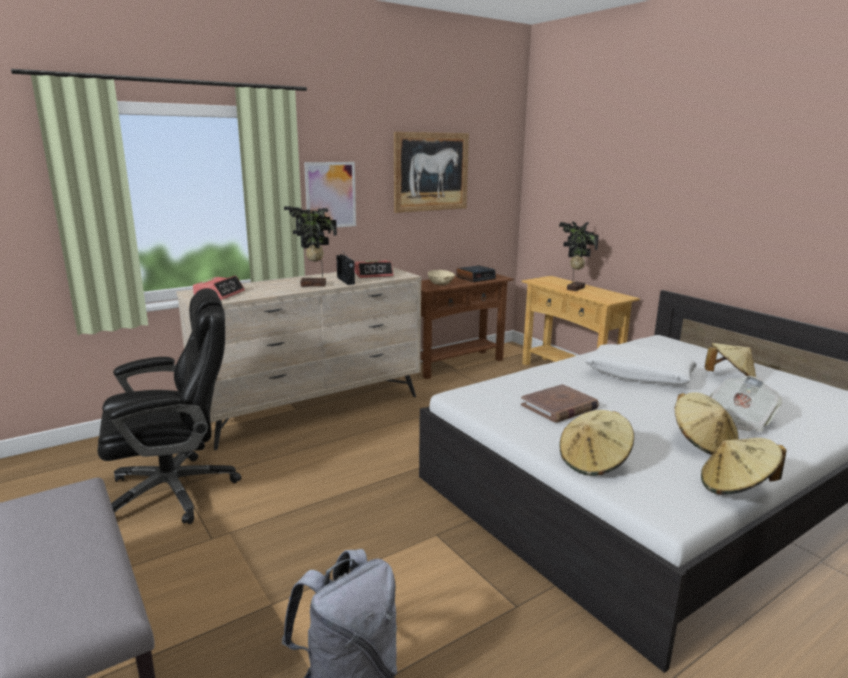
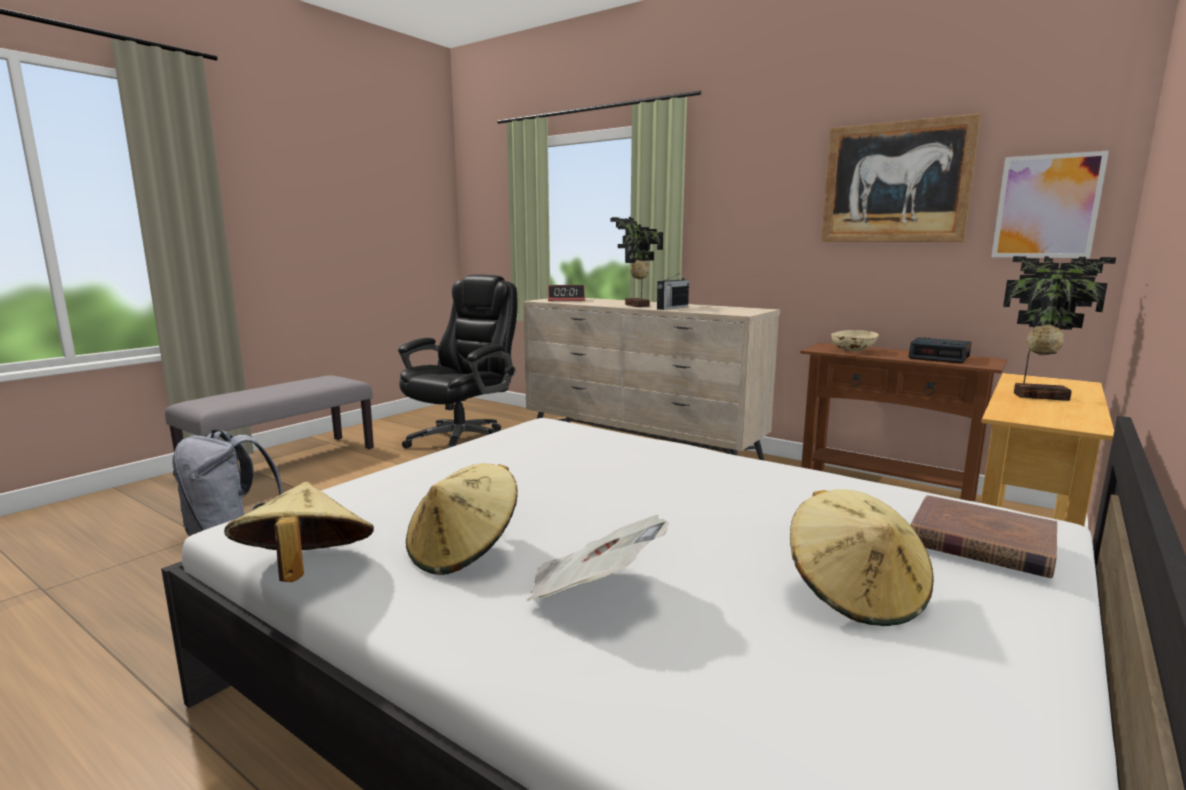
camera: 70 degrees right, 5 degrees down
(175, 490) = (463, 442): black office chair -> black office chair turned 105 degrees counterclockwise
(330, 195) = (734, 216): picture -> picture (1046, 206)
(373, 274) = (719, 309): alarm clock -> none
(559, 407) = (540, 462): brown book -> brown book (981, 542)
(594, 462) = (380, 486): beige hat -> none
(639, 375) = (743, 504): white pillow -> none

